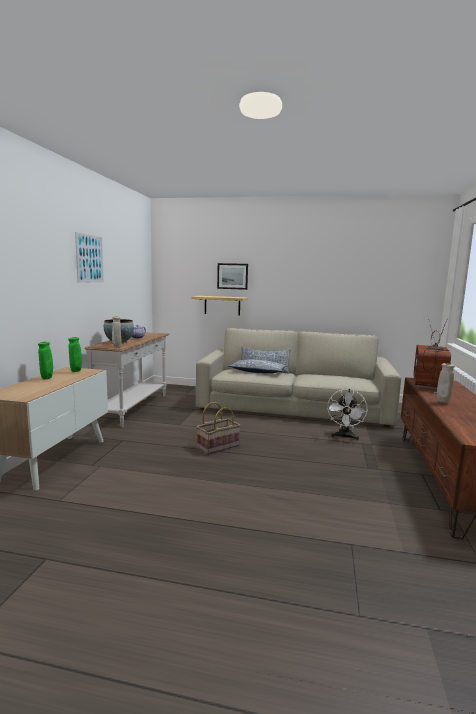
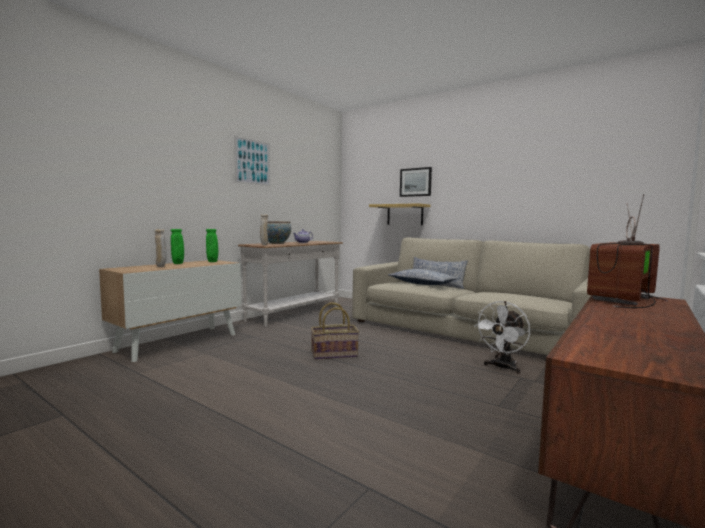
camera: 25 degrees right, 5 degrees down
(443, 402) = (609, 315): beige vase -> beige vase (161, 267)

